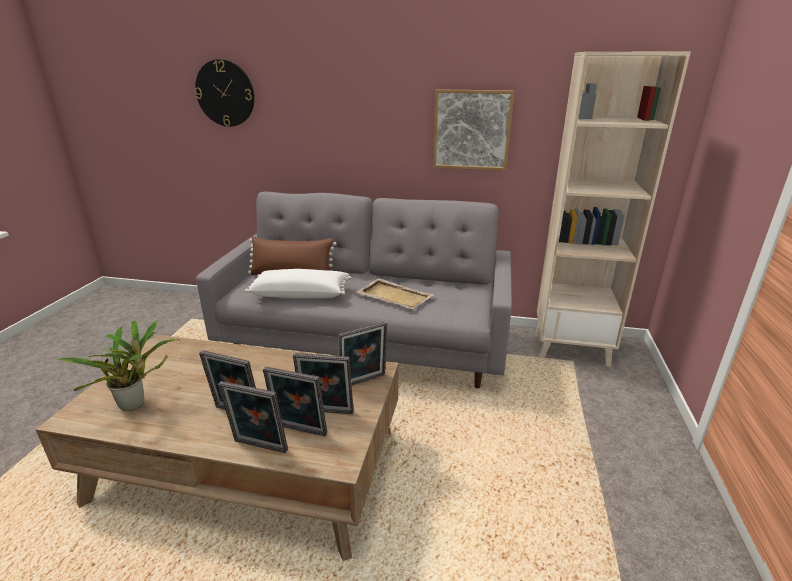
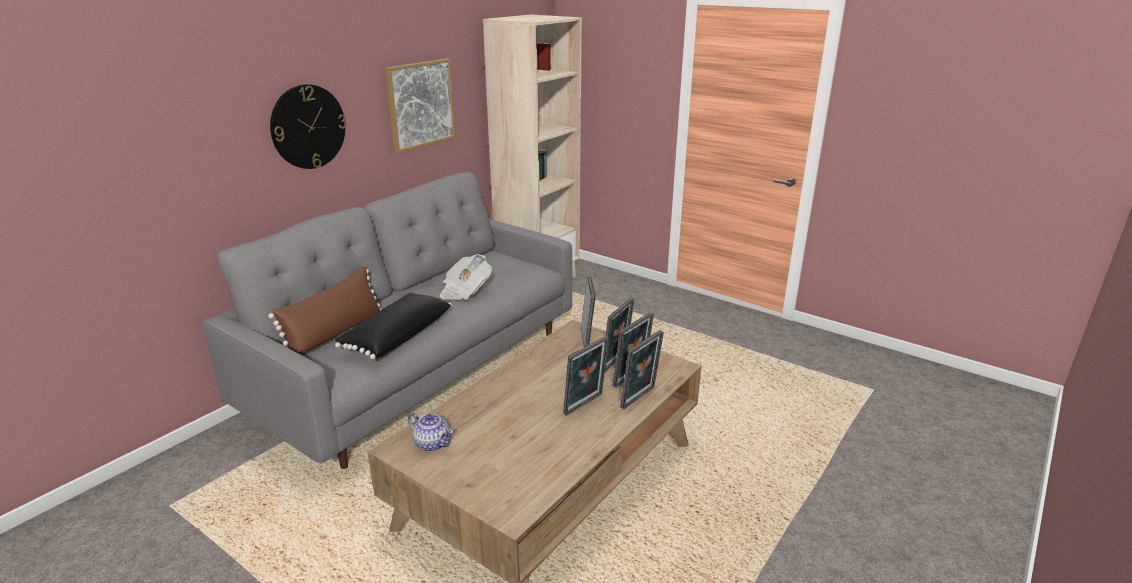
camera: 65 degrees left, 0 degrees up
(136, 404) = (522, 465): potted plant -> none
(166, 354) = (432, 443): none -> teapot
(225, 93) = (104, 120): wall clock -> wall clock (308, 127)
(301, 294) = (396, 336): white pillow -> black pillow
(393, 296) = (465, 291): beige tray -> newspaper

